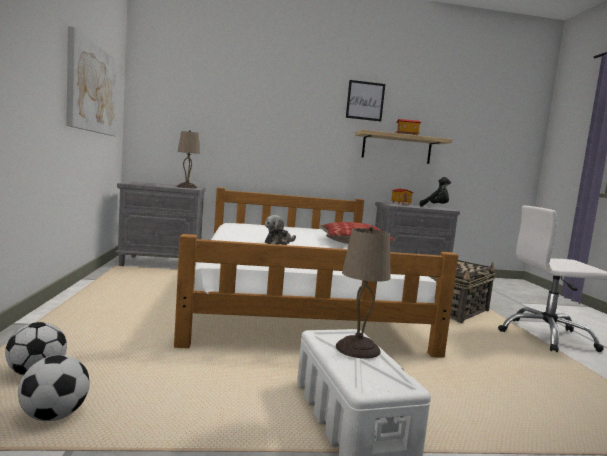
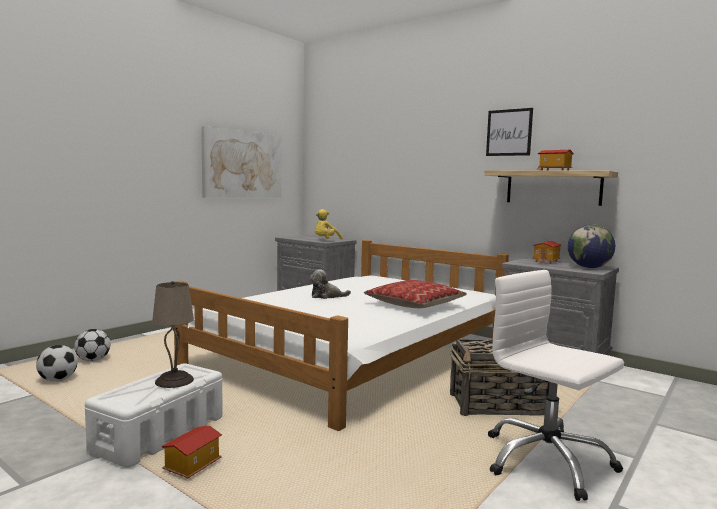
camera: 45 degrees right, 0 degrees up
(186, 187) = (326, 240): beige table lamp -> yellow plush toy
(435, 207) = (589, 268): black plush toy -> globe
(451, 430) = (192, 467): none -> toy house

